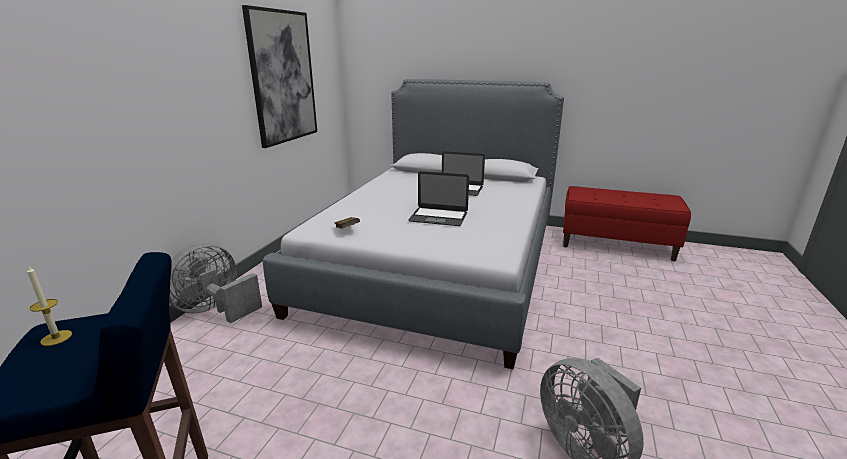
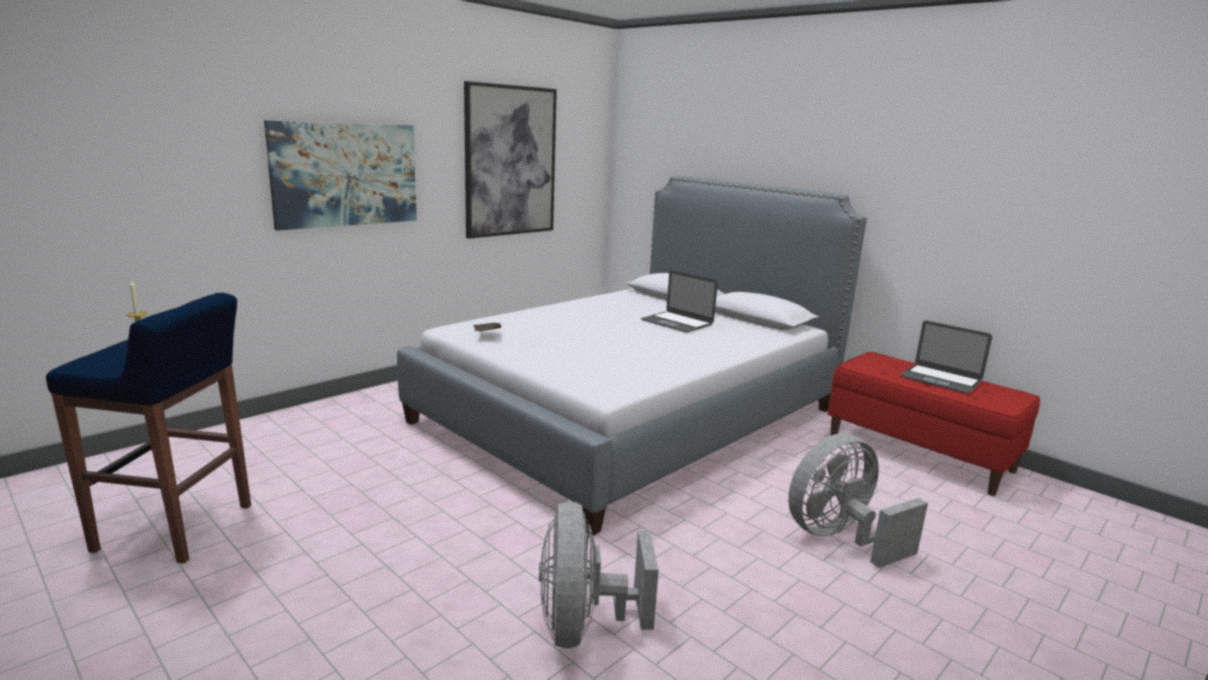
camera: 25 degrees right, 5 degrees down
(160, 102) = (345, 174): none -> picture
(215, 310) = (360, 401): grey fan -> grey fan (840, 538)
(438, 217) = (603, 343): laptop -> laptop (940, 379)

